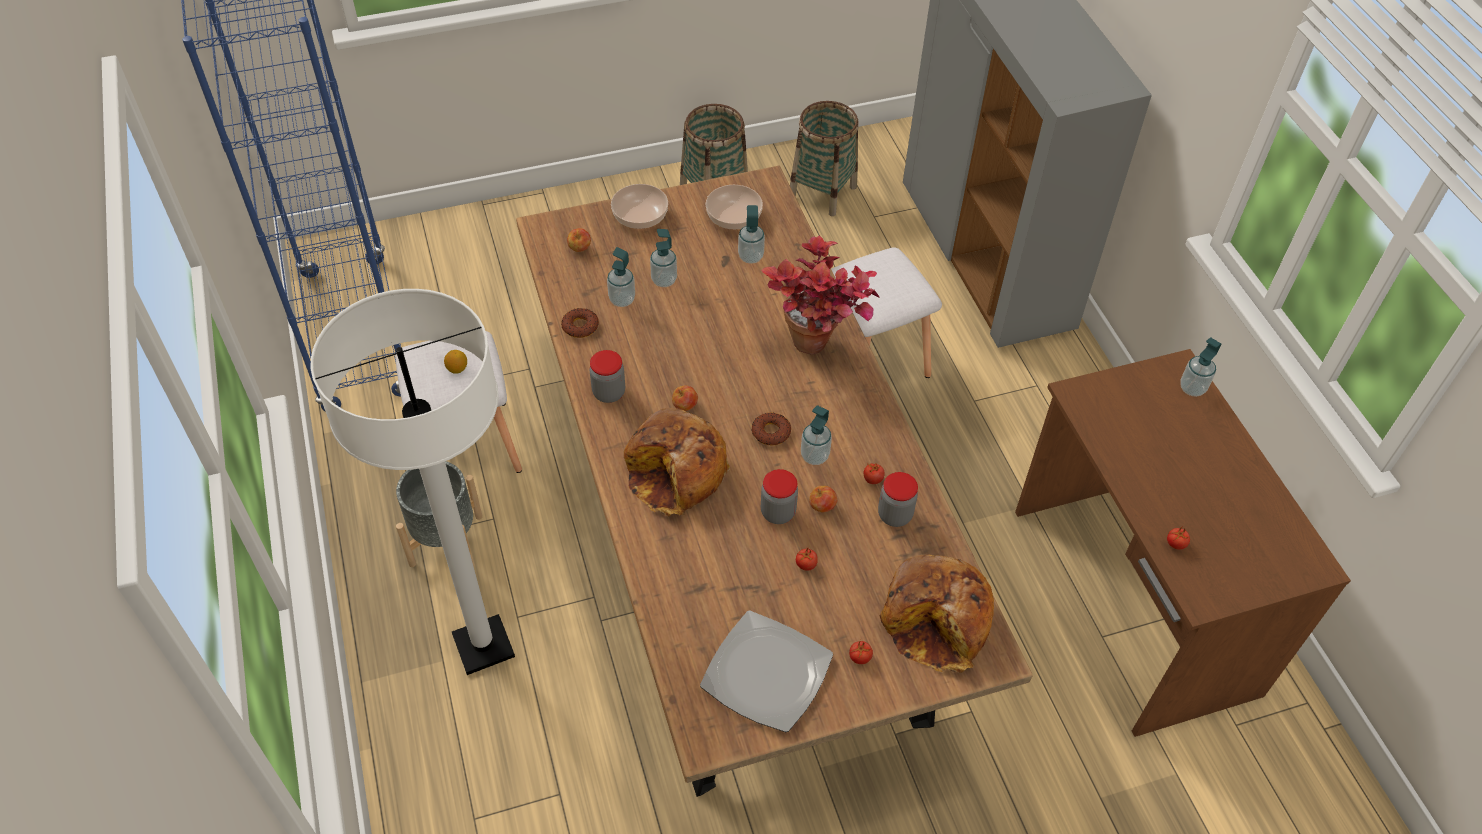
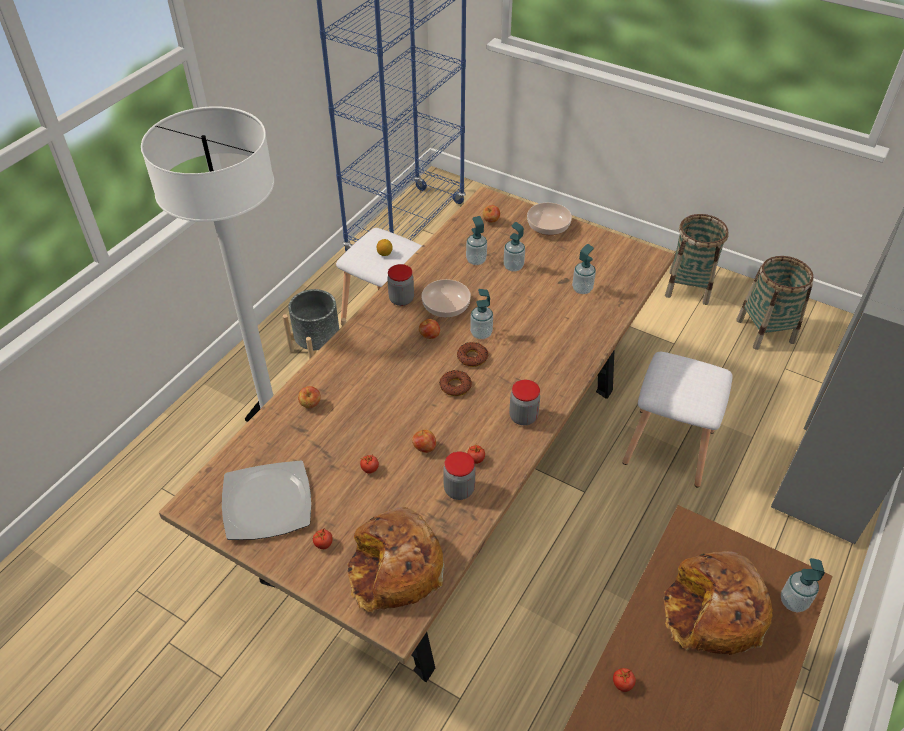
camera: 50 degrees right, 5 degrees down
(580, 326) = (435, 257): donut -> donut (472, 357)
(674, 559) = (310, 404): none -> apple
(676, 473) = (375, 364): bread -> bread (712, 613)
(734, 217) = (603, 262): bowl -> bowl (446, 307)
(778, 512) = (396, 429): jar -> jar (523, 417)
(814, 456) = (461, 418): soap dispenser -> soap dispenser (481, 333)
(819, 350) = (548, 366): potted plant -> none

